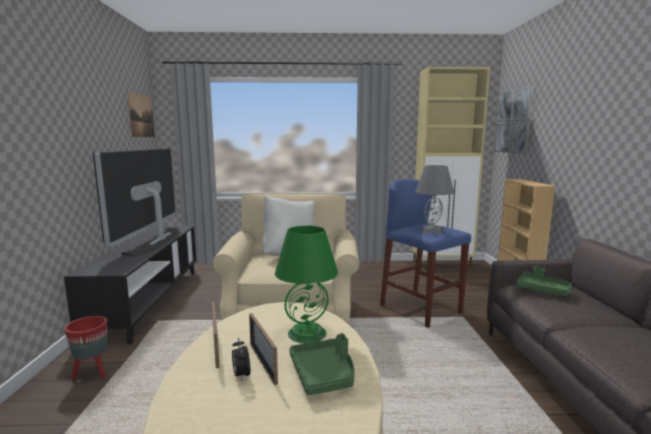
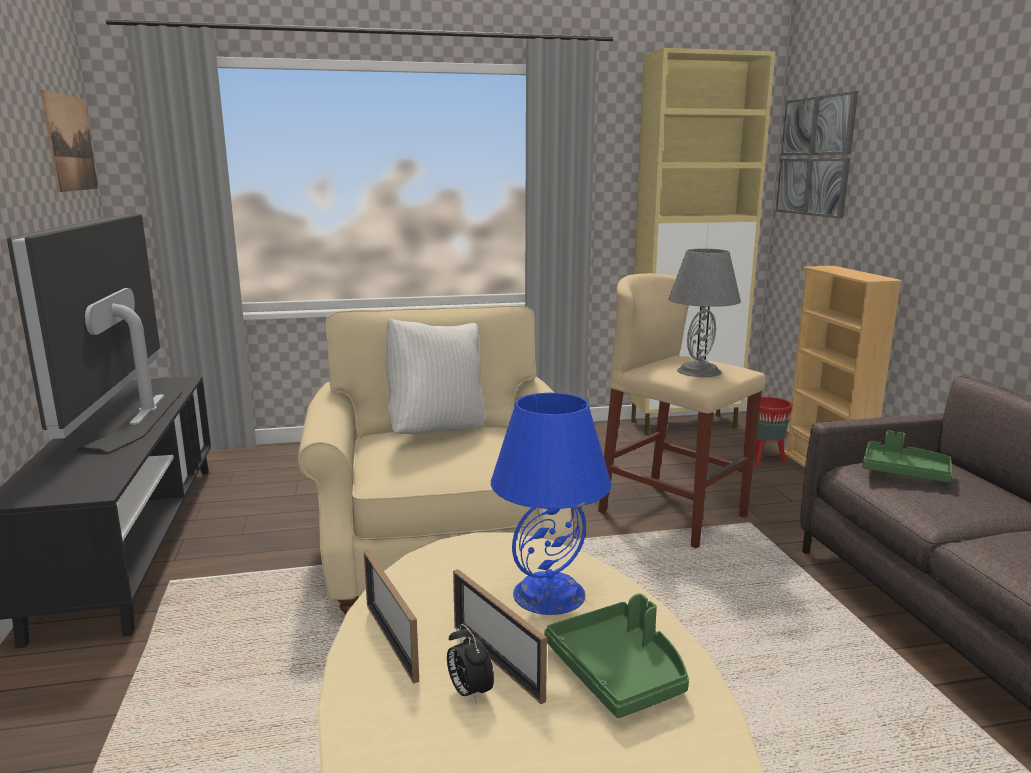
camera: 10 degrees left, 5 degrees up
(92, 374) = (72, 707): red planter -> red planter (764, 461)
(307, 333) = (549, 593): green table lamp -> blue table lamp
(420, 309) = (673, 514): blue stool -> beige stool

